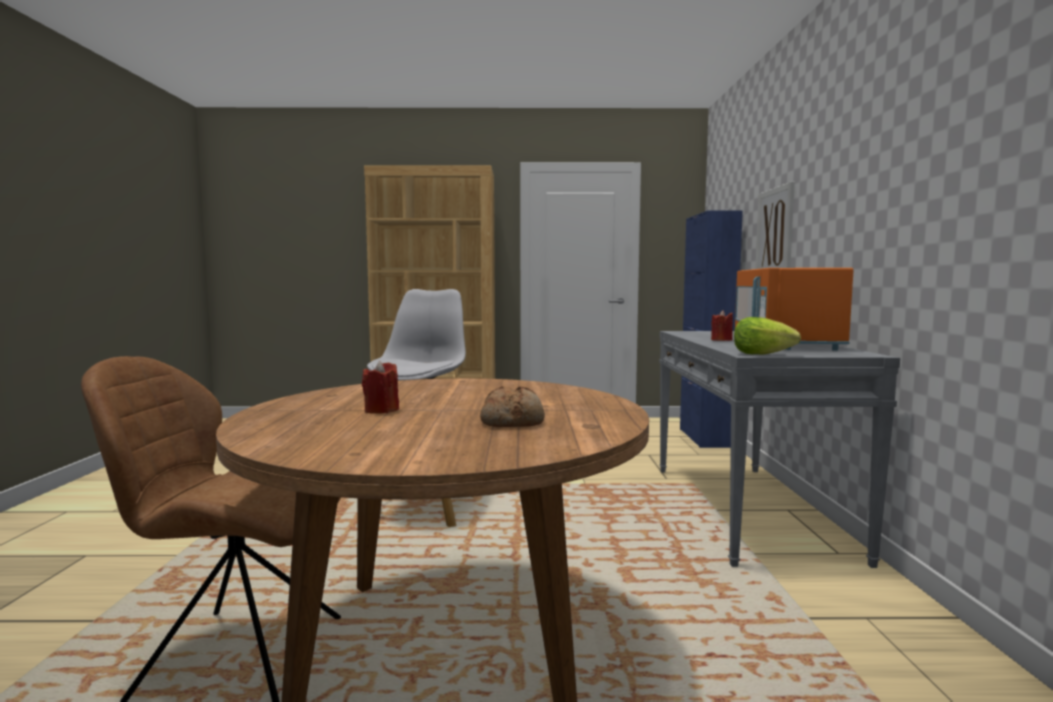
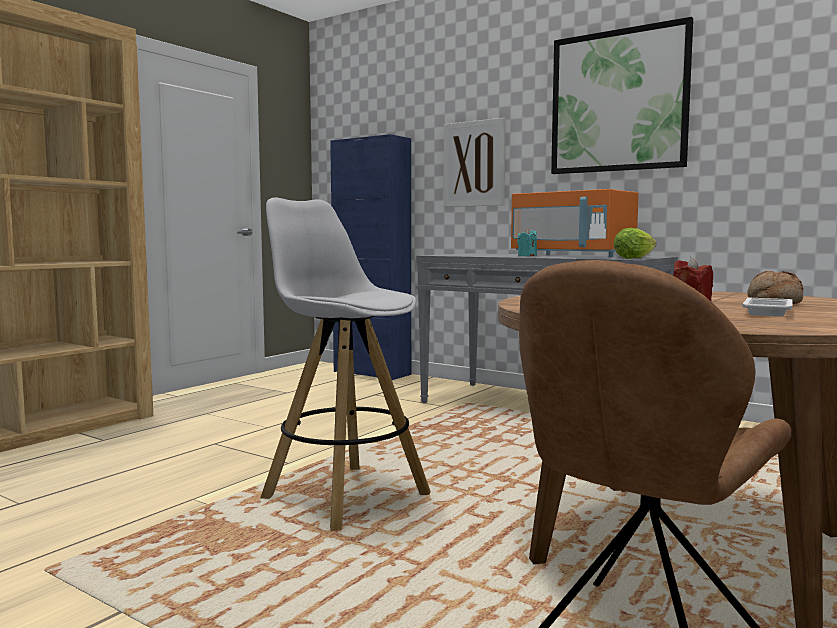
camera: 55 degrees left, 0 degrees up
(402, 424) = (767, 311): none -> white tray
(721, 340) = (527, 256): red candle -> turquoise candle
(870, 147) = (618, 101): none -> picture

